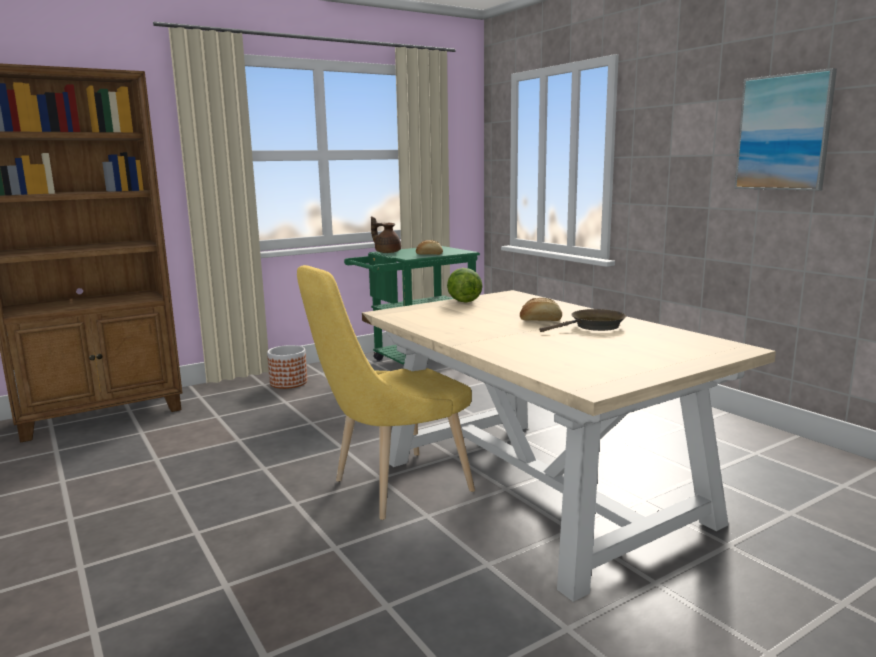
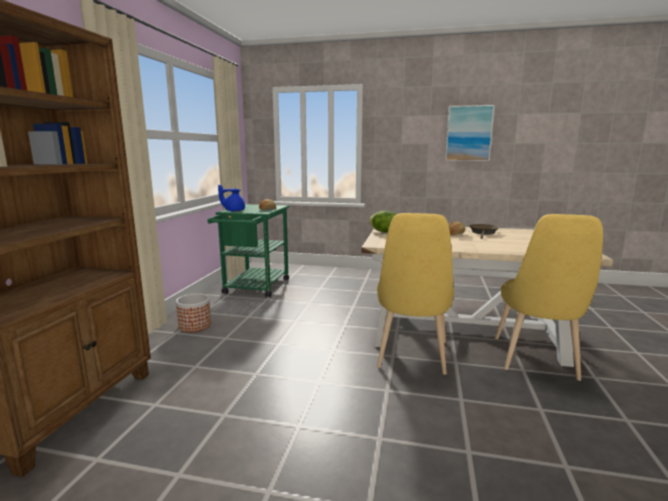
camera: 45 degrees left, 0 degrees up
(387, 252) = (233, 211): brown teapot -> blue teapot
(535, 567) = (536, 361): none -> yellow chair

